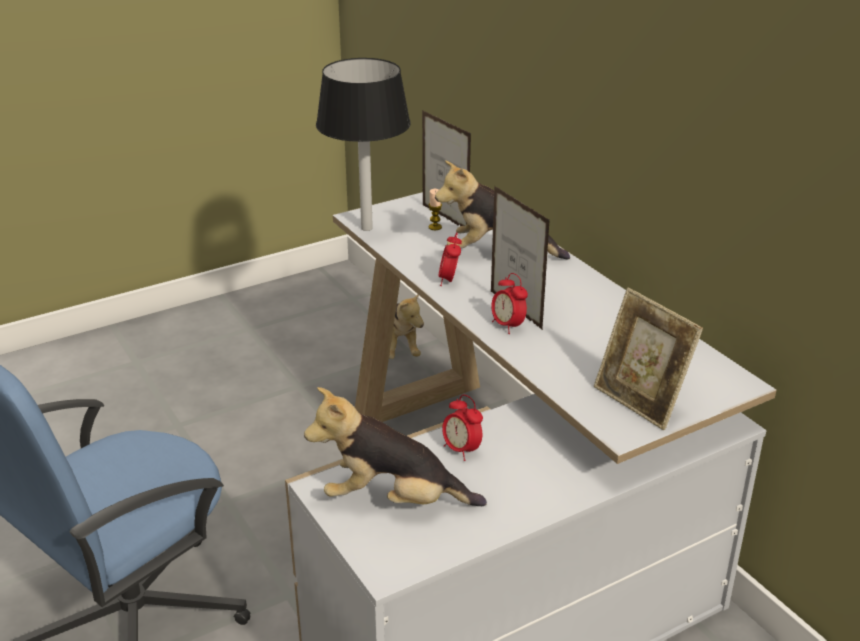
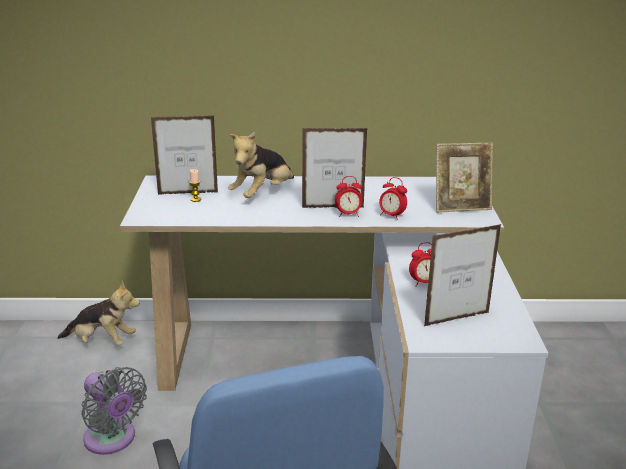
camera: 60 degrees left, 5 degrees down
(262, 427) = (112, 440): none -> grey fan
(366, 228) = (161, 220): black table lamp -> none
(393, 501) = (457, 319): plush toy -> picture frame
(449, 280) = (273, 215): alarm clock -> alarm clock (391, 216)

